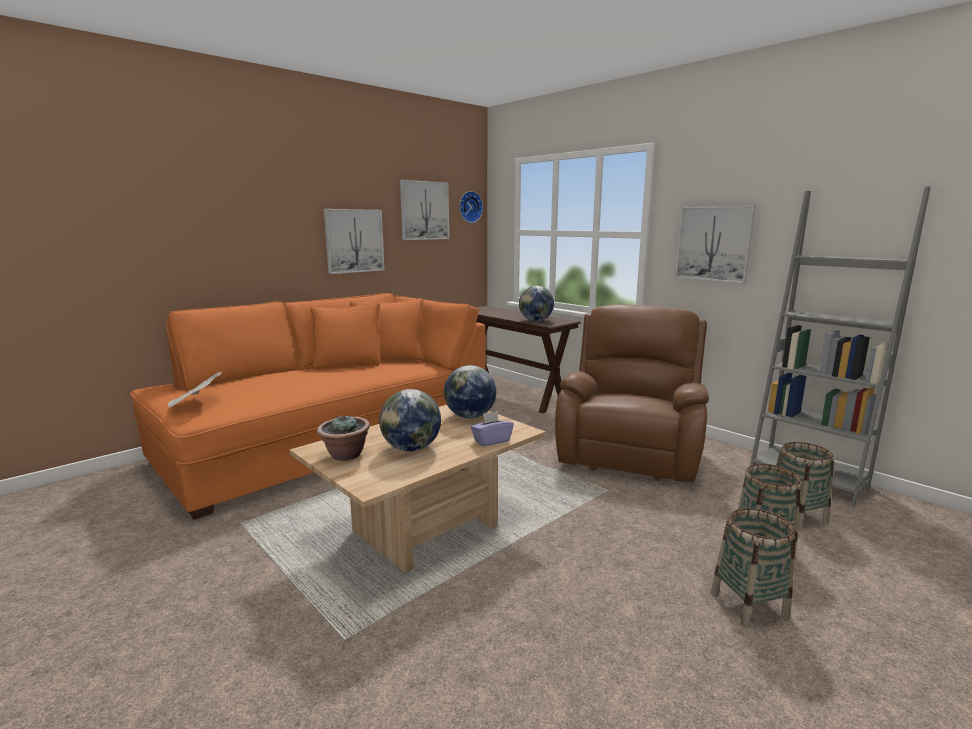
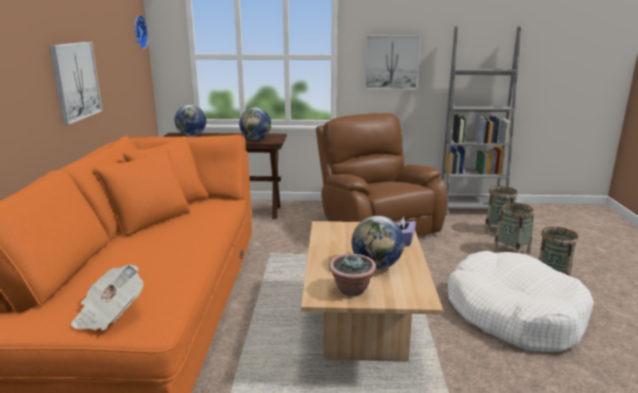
camera: 45 degrees left, 5 degrees up
(424, 210) = (114, 39): picture -> none
(470, 416) = (350, 230): globe -> globe (191, 136)
(606, 604) = (513, 314): none -> white dog bed

